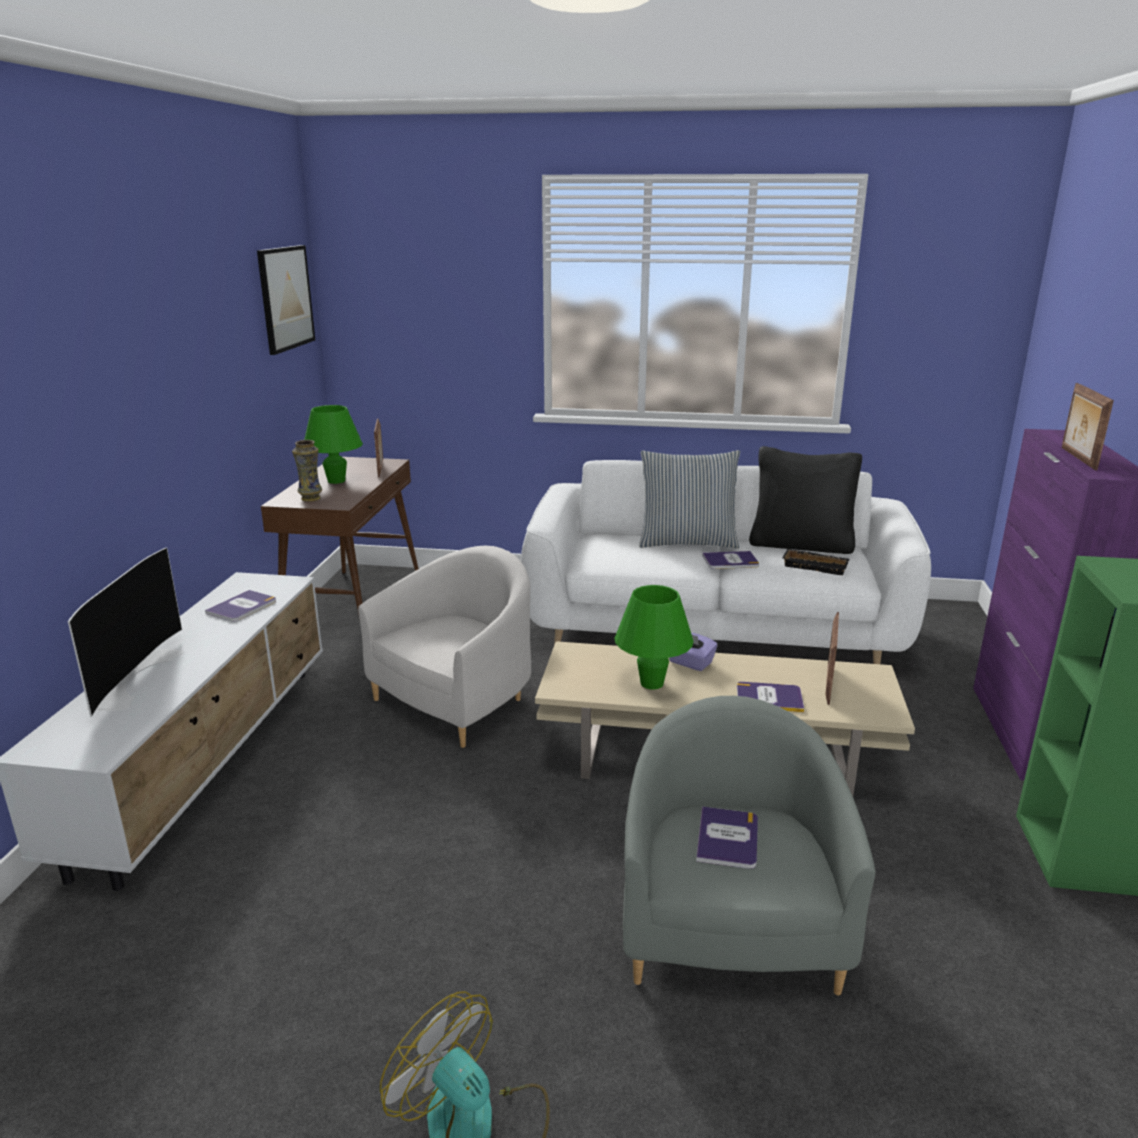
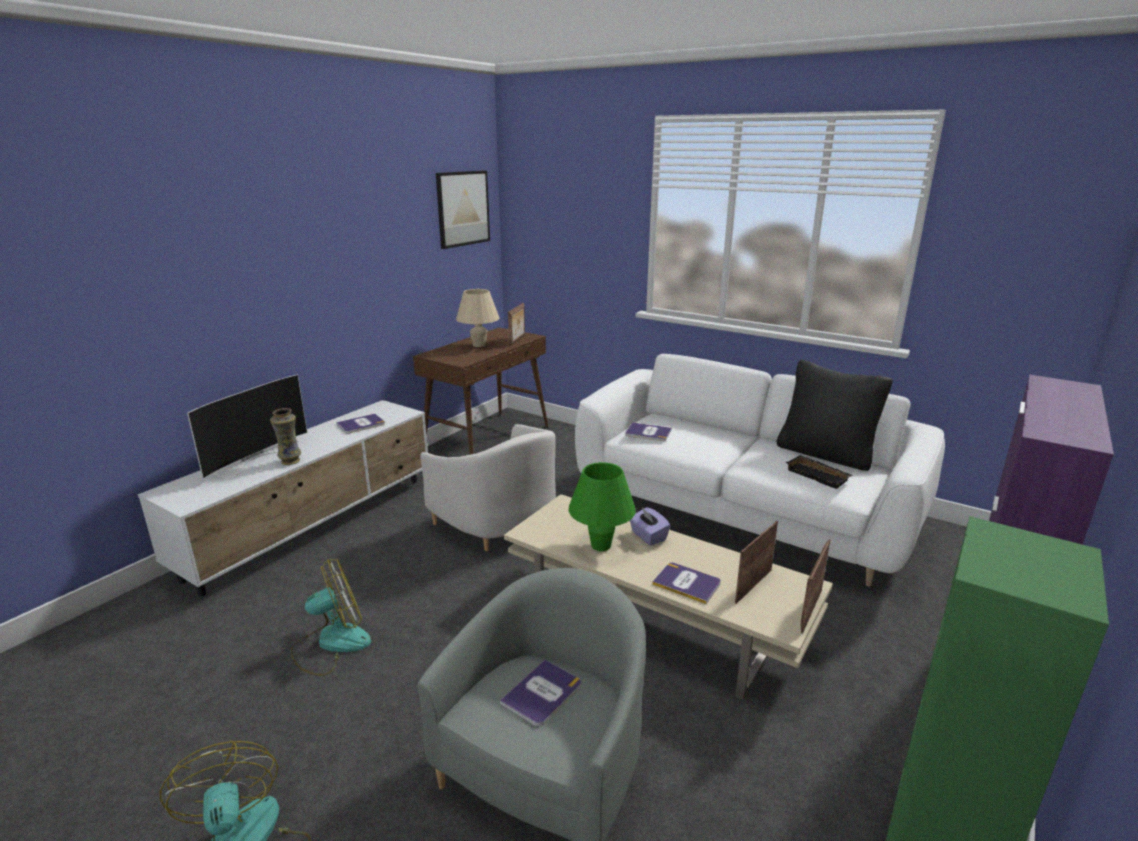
camera: 25 degrees right, 0 degrees up
(310, 498) = (448, 355): vase -> vase (290, 461)
(336, 481) = (479, 345): green table lamp -> beige table lamp
(369, 887) = (331, 643): none -> fan
(457, 700) = (498, 524): white armchair -> white armchair turned 75 degrees clockwise
(687, 542) = (723, 434): pillow -> none
(730, 561) = (744, 456): book -> book (648, 433)
(1077, 458) = (1041, 413): picture frame -> picture frame (810, 610)

